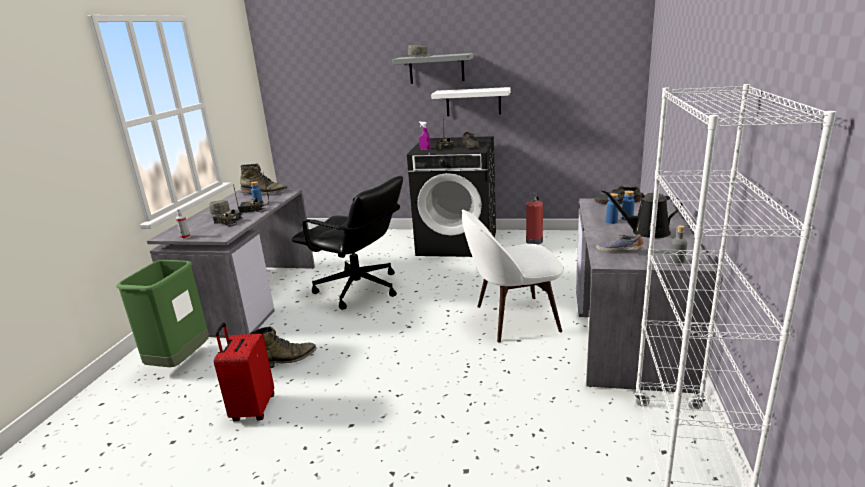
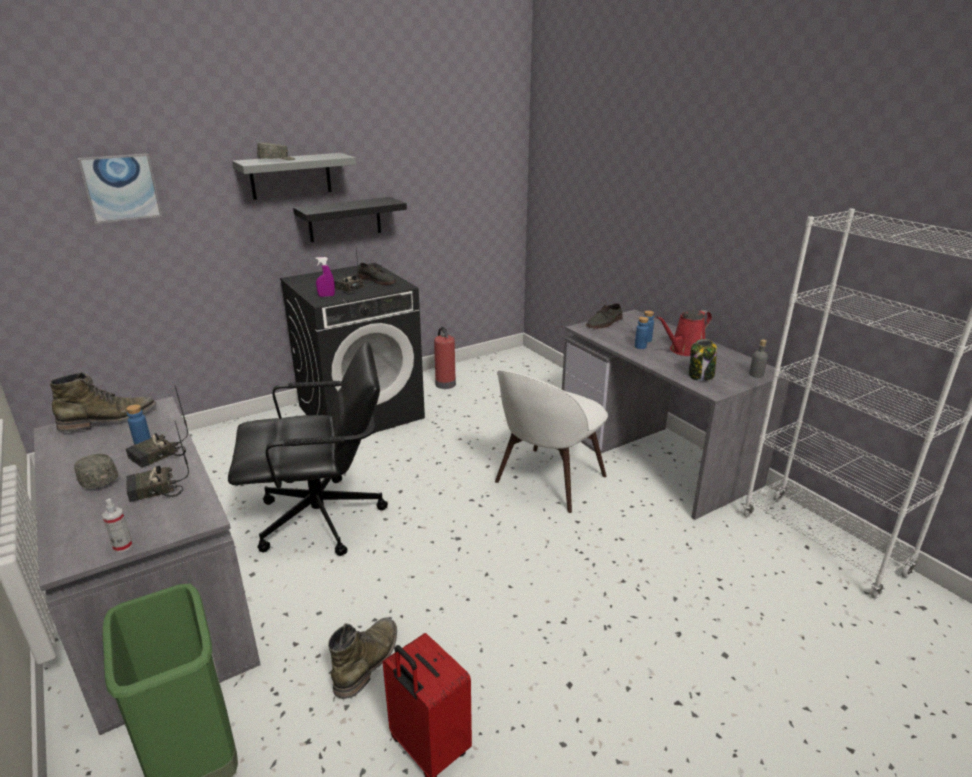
camera: 45 degrees left, 5 degrees up
(337, 72) = (121, 188): none -> picture
(473, 102) = (344, 219): white shelf -> black shelf
(619, 250) = (701, 376): shoe -> jar
(646, 232) = (685, 350): black watering can -> red watering can

